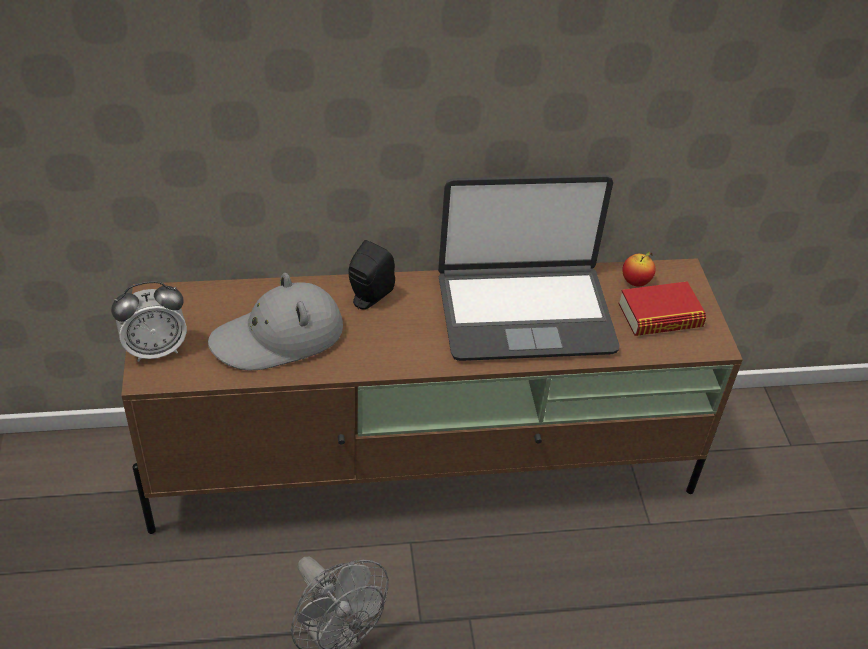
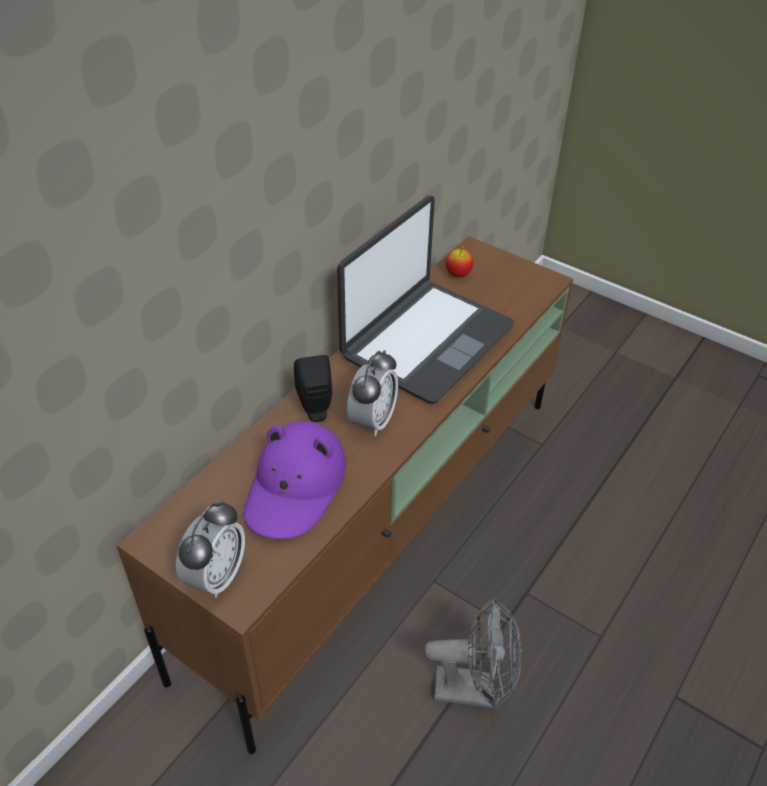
camera: 45 degrees left, 0 degrees up
(278, 337) = (295, 487): grey hat -> purple hat
(395, 336) = (372, 420): none -> alarm clock
(660, 316) = (500, 285): book -> none

